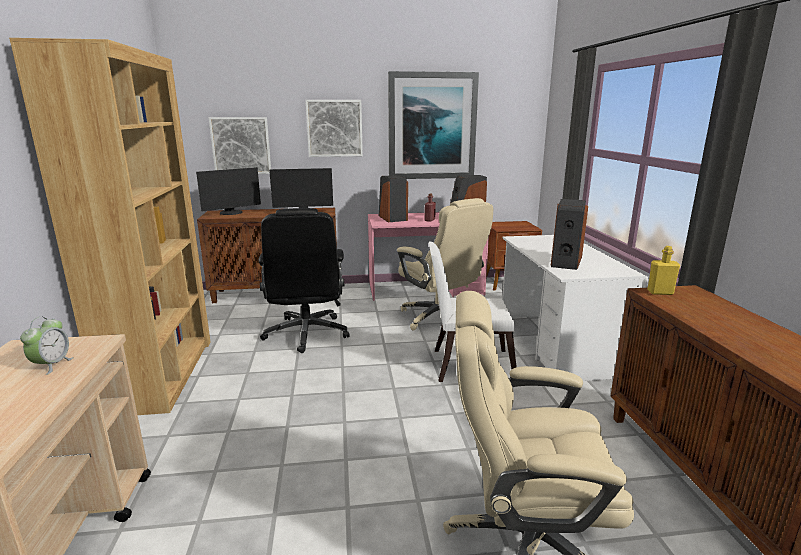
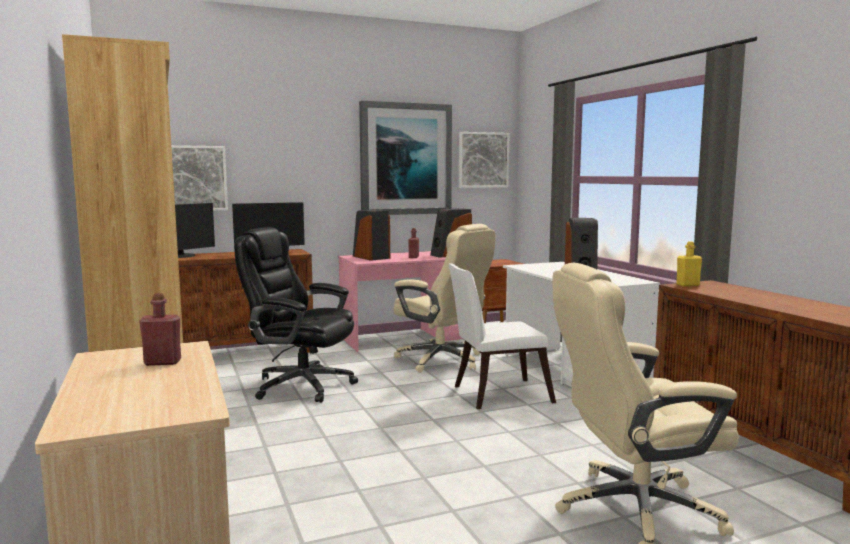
camera: 15 degrees left, 10 degrees down
(52, 365) = (162, 362): alarm clock -> red bottle
(306, 334) = (300, 385): black office chair -> black office chair turned 135 degrees clockwise
(334, 128) = (301, 160): picture -> picture (483, 160)

